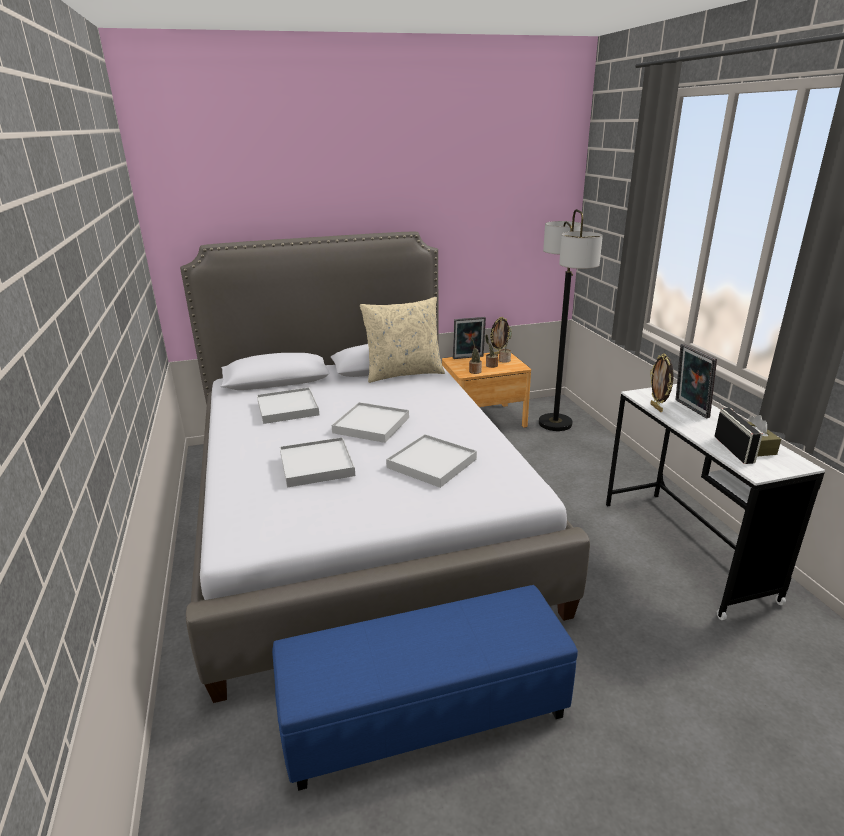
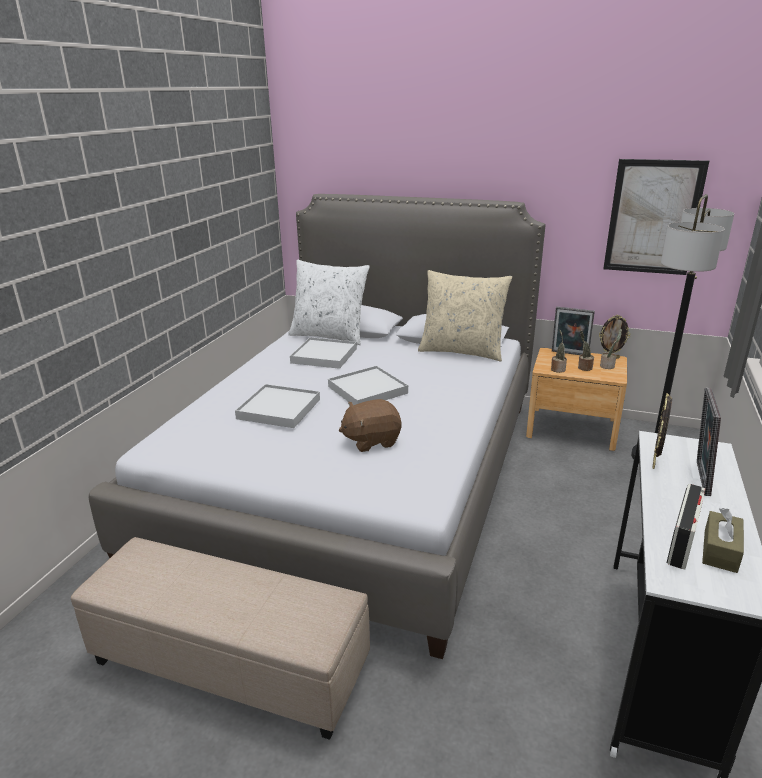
camera: 35 degrees right, 0 degrees up
(266, 390) = (329, 336): none -> white pillow
(424, 711) = (231, 661): blue ottoman -> beige ottoman
(432, 463) = (371, 440): white tray -> brown plush toy
(514, 233) = (653, 217): none -> picture

